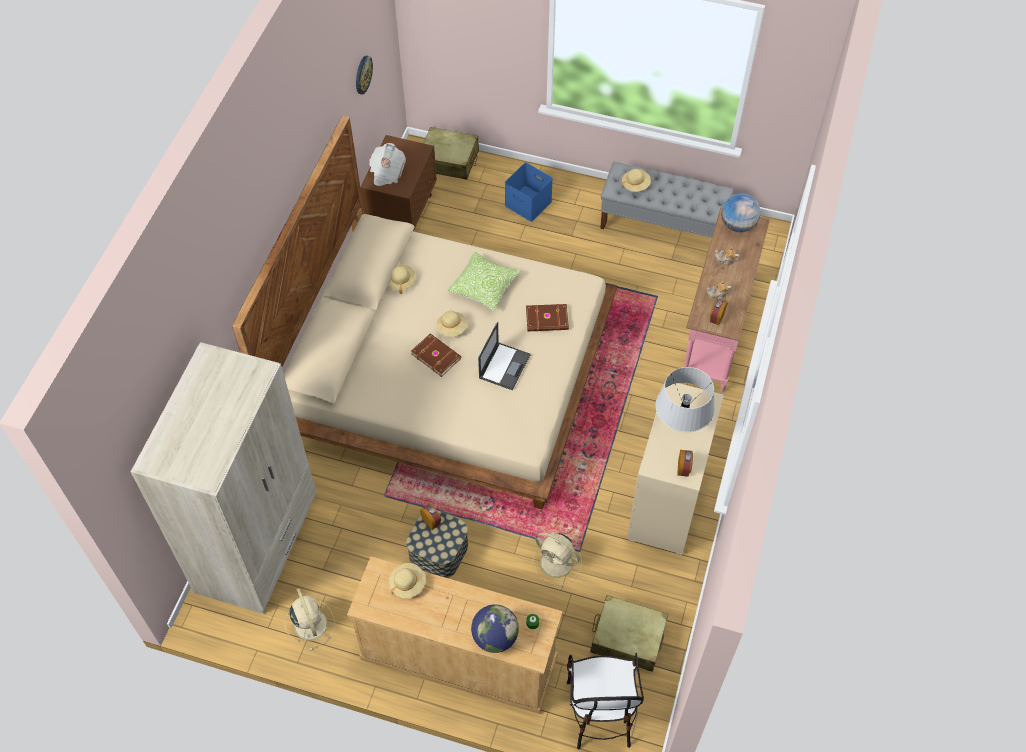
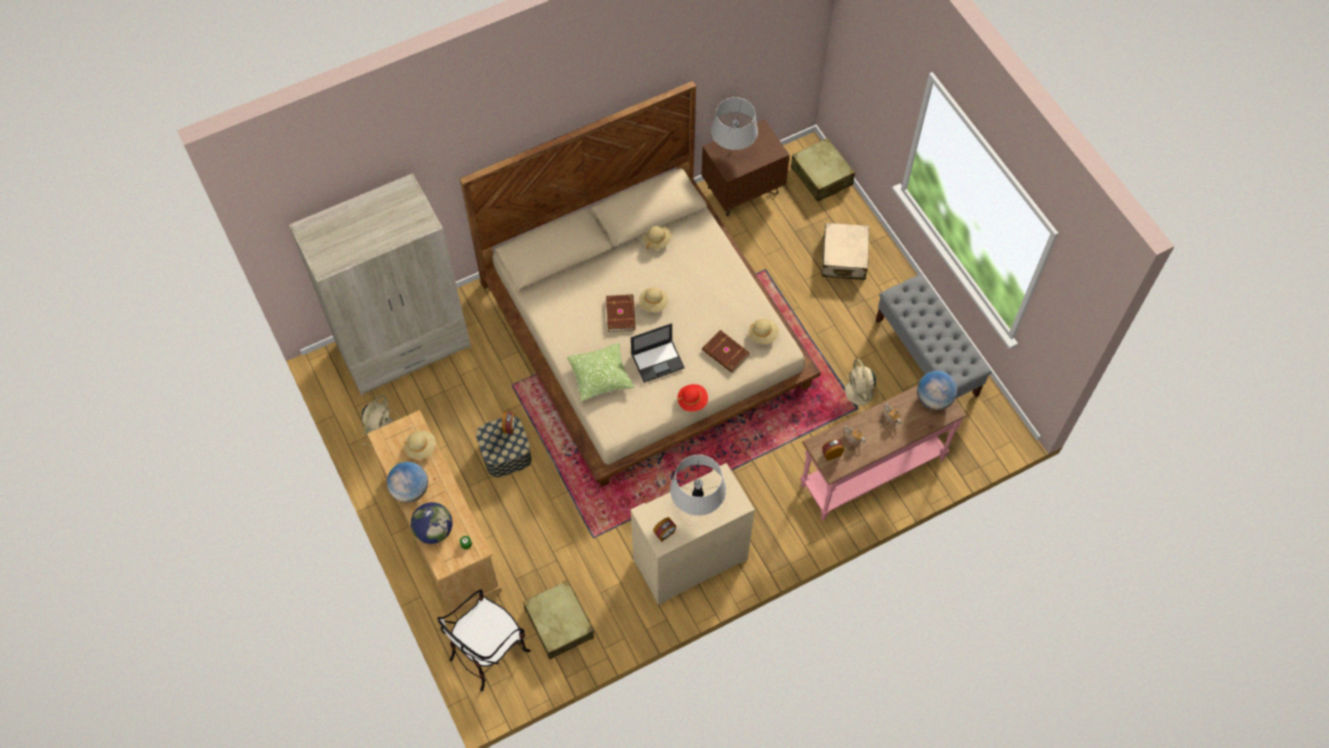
camera: 45 degrees right, 5 degrees up
(363, 74) = (748, 59): wall clock -> none
(387, 172) = (733, 149): newspaper -> grey table lamp
(438, 624) = (410, 490): none -> globe
(484, 287) = (709, 291): pillow -> pillow (600, 376)
(529, 203) = (844, 257): blue storage box -> beige suitcase
(557, 563) = (570, 532): beige fan -> beige fan (858, 394)
(563, 373) = (692, 401): none -> red hat
(635, 185) = (914, 306): beige hat -> beige hat (763, 335)

